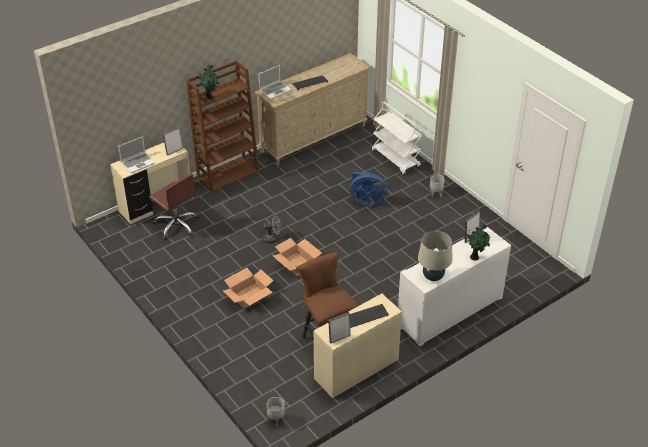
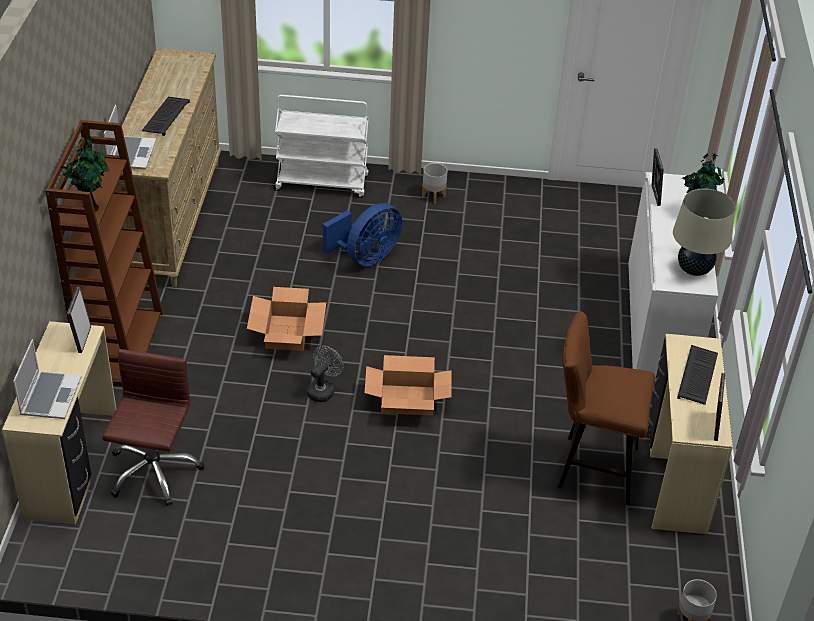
camera: 50 degrees left, 0 degrees up
(176, 225) = (153, 471): brown office chair -> brown office chair turned 75 degrees counterclockwise
(248, 296) = (411, 490): cardboard box -> cardboard box (287, 333)

